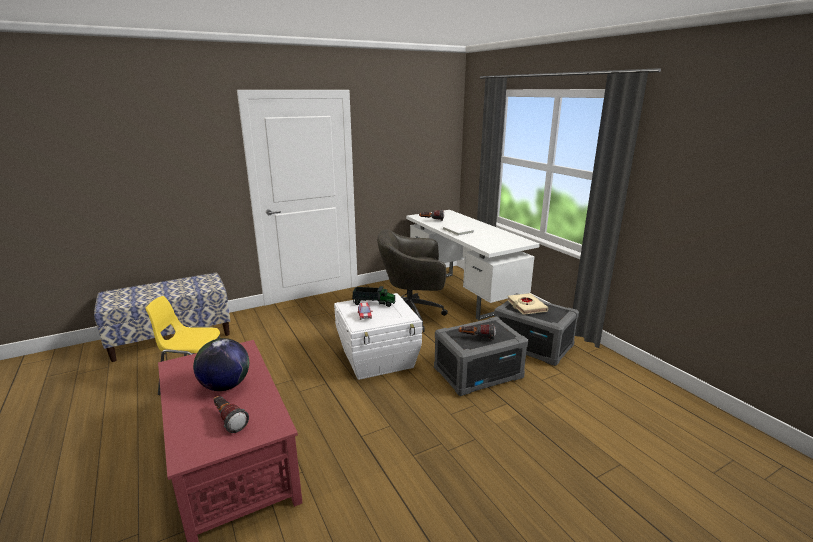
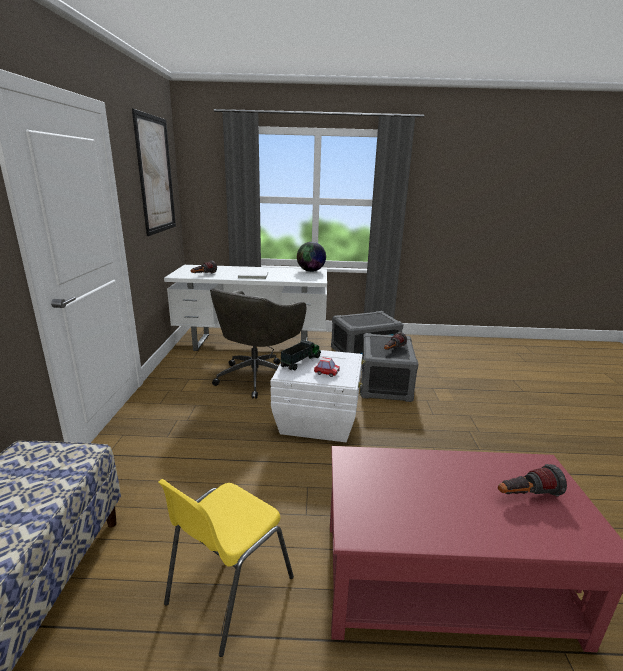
camera: 60 degrees left, 0 degrees up
(225, 386) = (445, 487): globe -> globe (311, 271)
(417, 135) = (156, 175): none -> picture
(526, 306) = (359, 320): beige book -> none

